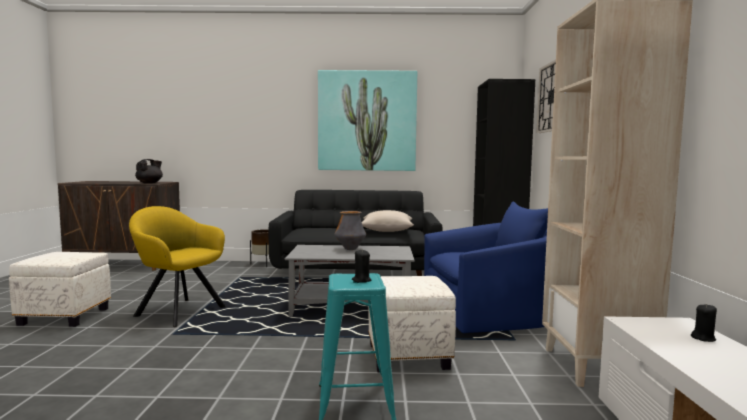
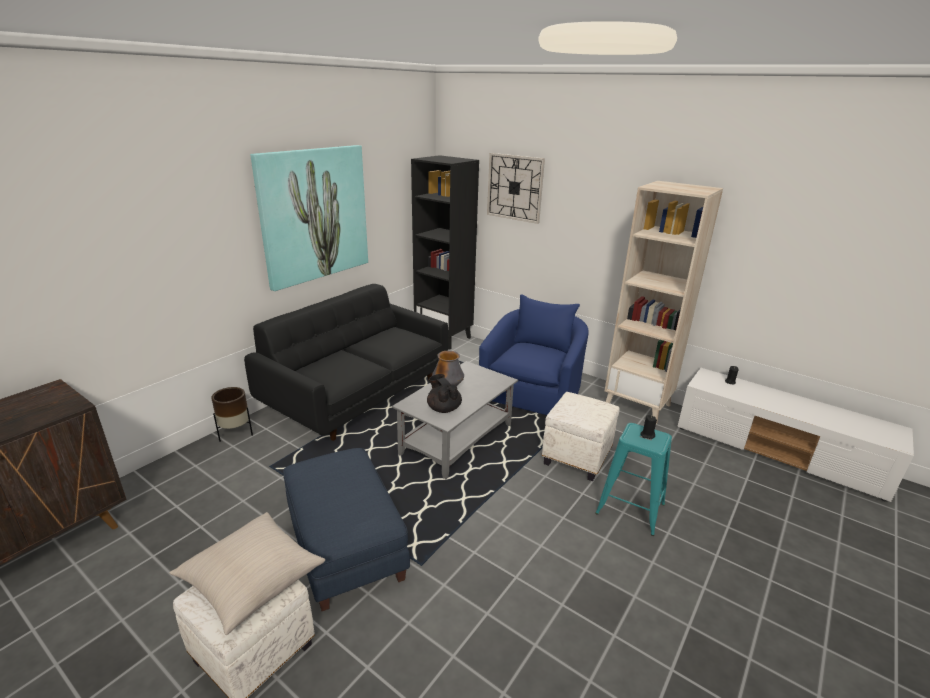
camera: 55 degrees left, 20 degrees up
(150, 183) = (55, 407): black teapot -> black teapot (443, 408)
(178, 311) = (345, 545): yellow armchair -> blue ottoman
(387, 230) = (392, 343): beige pillow -> beige pillow (252, 580)

